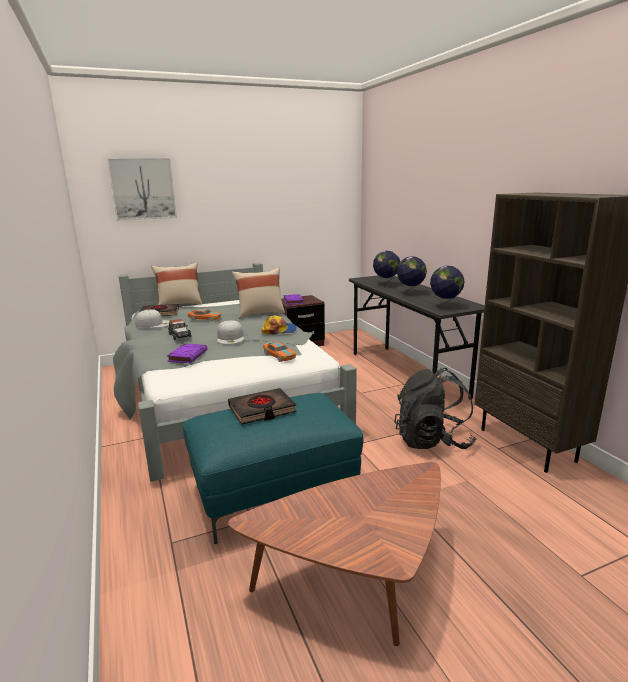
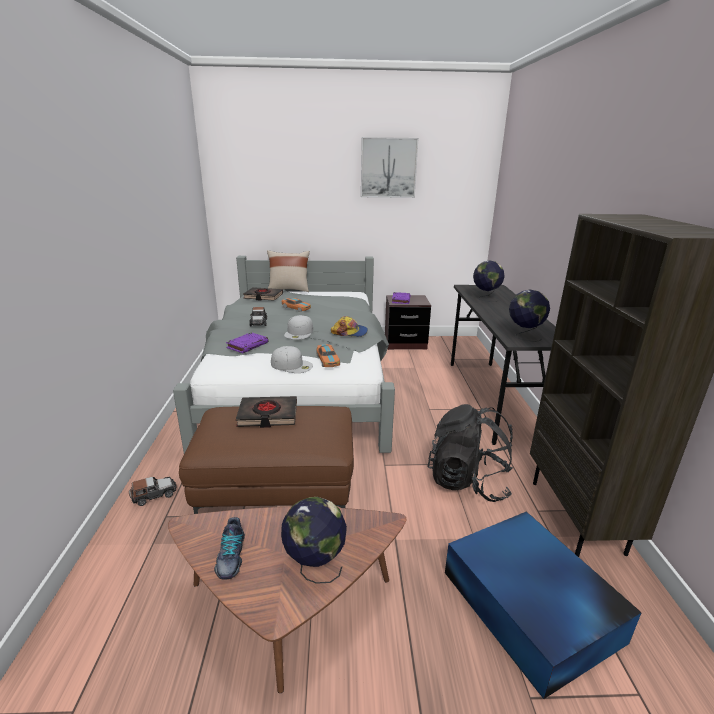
camera: 20 degrees right, 5 degrees up
(142, 527) = (154, 495): none -> toy car
(143, 189) = (265, 176): picture -> picture (388, 168)
(154, 324) = (249, 306): white cap -> white cap (292, 365)
(260, 313) = (350, 310): beige pillow -> none
(274, 492) = (278, 494): turquoise ottoman -> brown ottoman
(316, 532) = (230, 556): none -> shoe
(410, 293) = (501, 313): globe -> globe (315, 567)
(540, 516) = (531, 608): none -> blue storage box

